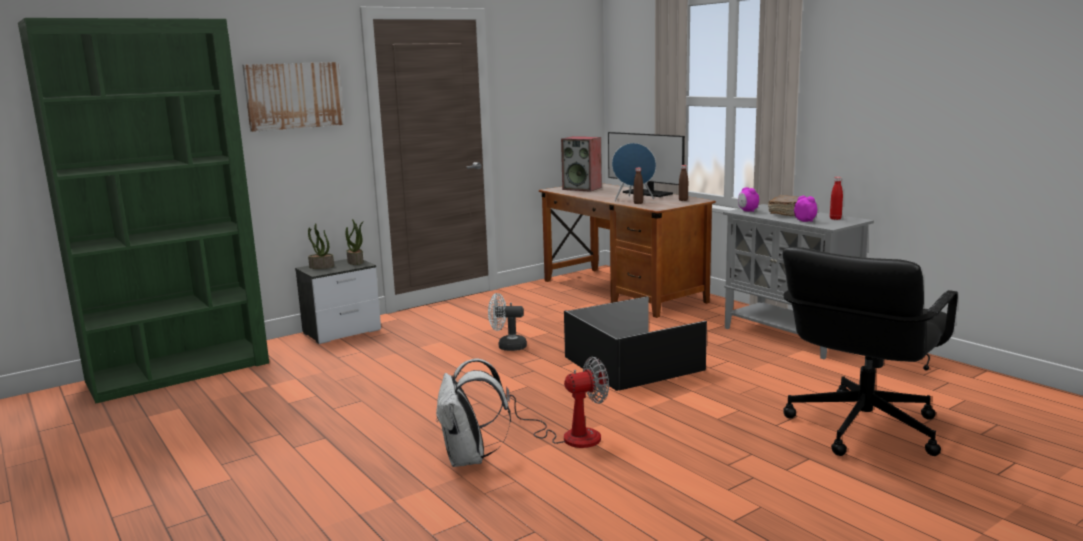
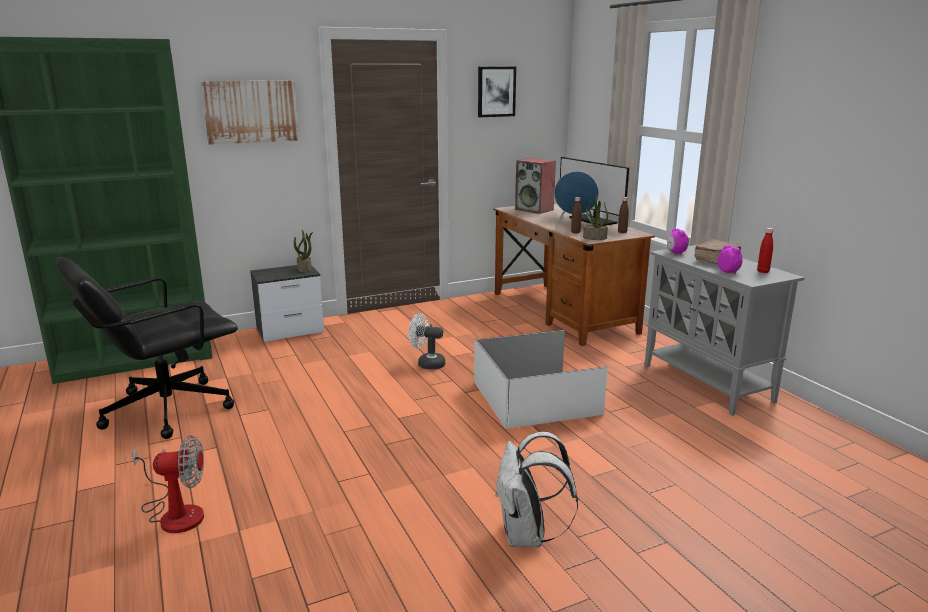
camera: 10 degrees right, 5 degrees up
(321, 267) = (272, 272): potted plant -> potted plant (594, 238)
(469, 459) = (330, 491): white backpack -> white backpack (527, 536)
(534, 70) = (496, 91): none -> picture
(569, 435) = (436, 476): fan -> fan (175, 513)
(634, 364) = (537, 399): black storage box -> white storage box
(861, 428) = (739, 509): black office chair -> black office chair (165, 409)

